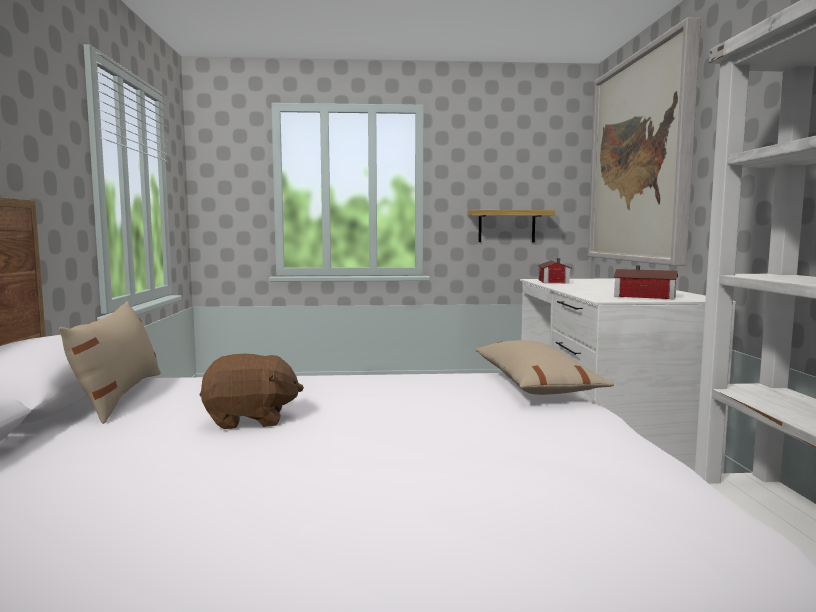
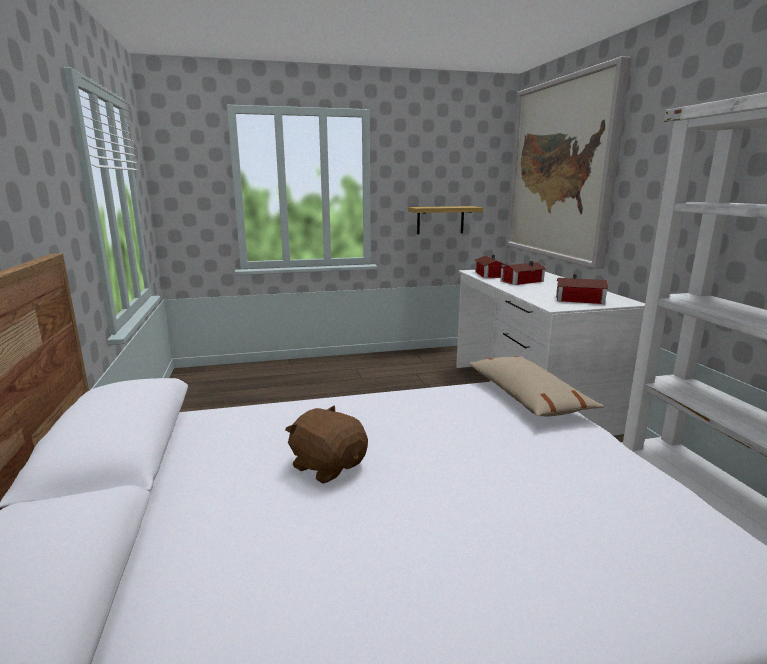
camera: 10 degrees left, 10 degrees up
(119, 396) = (187, 442): beige pillow -> none
(250, 420) = (328, 465): brown plush toy -> brown plush toy turned 120 degrees counterclockwise
(586, 285) = (520, 281): none -> toy house

